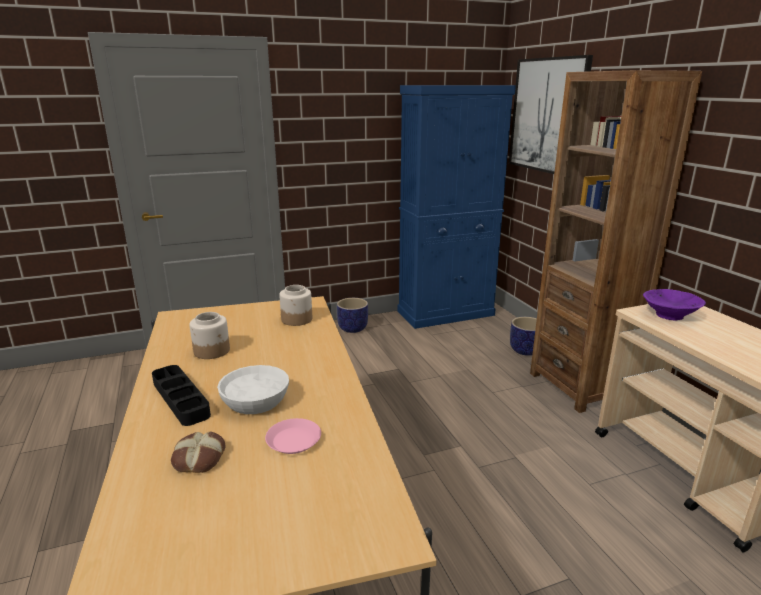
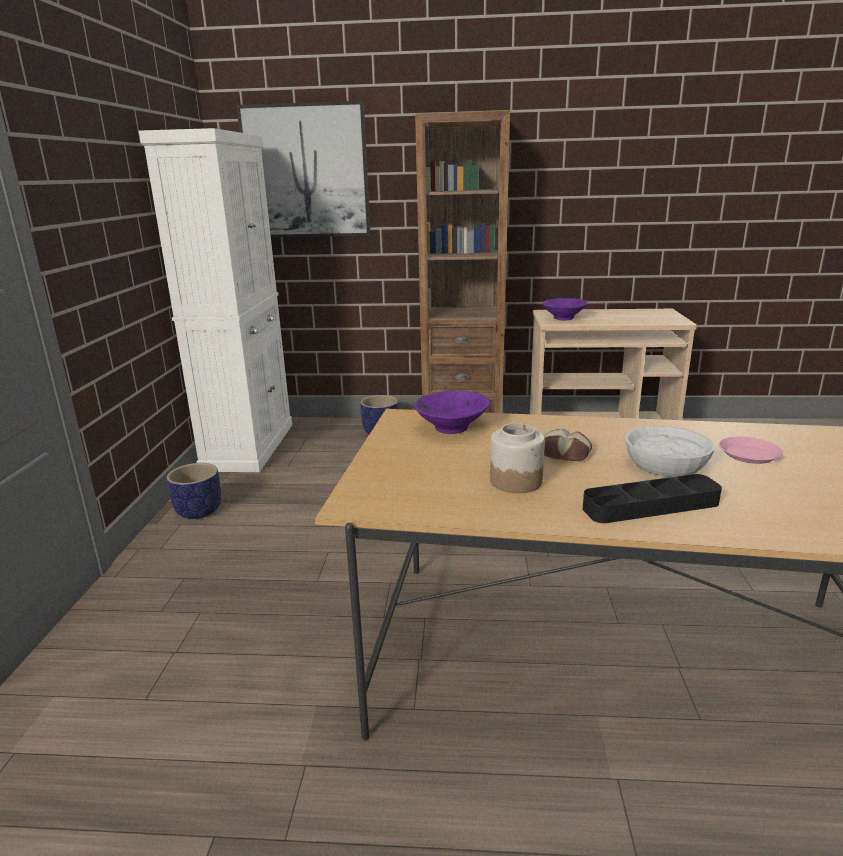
camera: 65 degrees left, 0 degrees up
(198, 458) = (787, 499): bread -> bread (564, 453)
(297, 319) = (451, 427): jar -> purple bowl
(446, 313) = (249, 446): blue cabinet -> white cabinet

